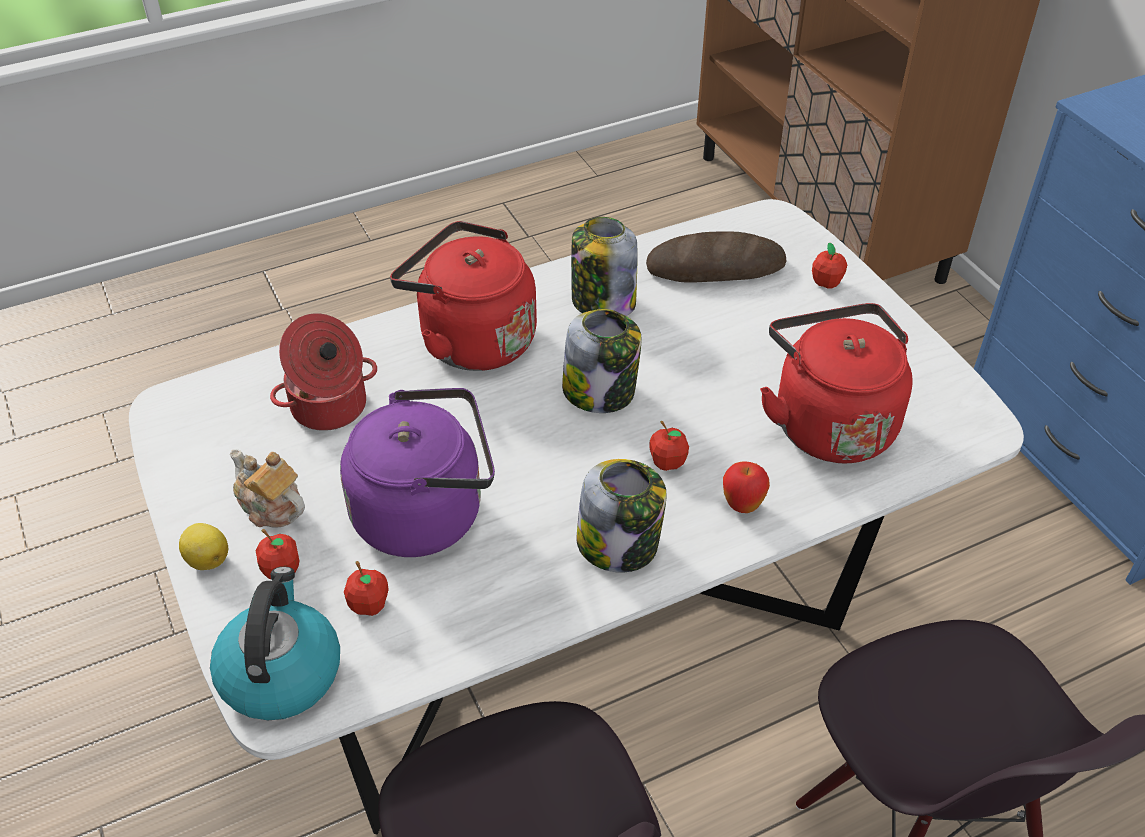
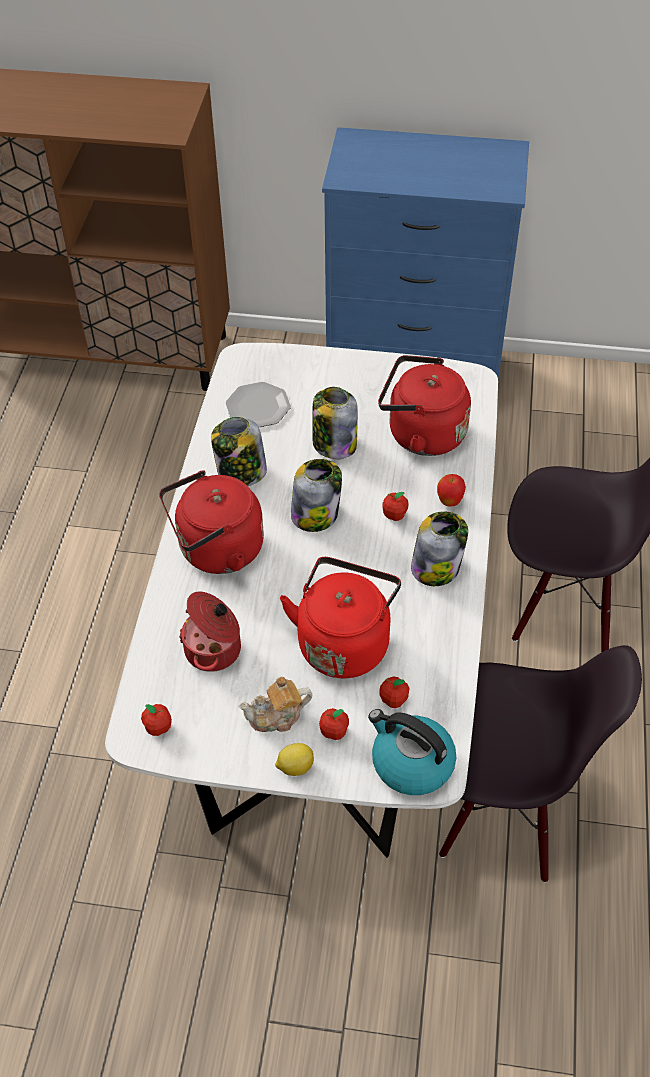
camera: 55 degrees left, 5 degrees up
(426, 513) = (344, 641): purple kettle -> red kettle
(715, 266) = (258, 407): bread -> plate
(726, 353) = (334, 444): none -> jar
(826, 283) = (317, 370): apple -> apple (158, 728)

